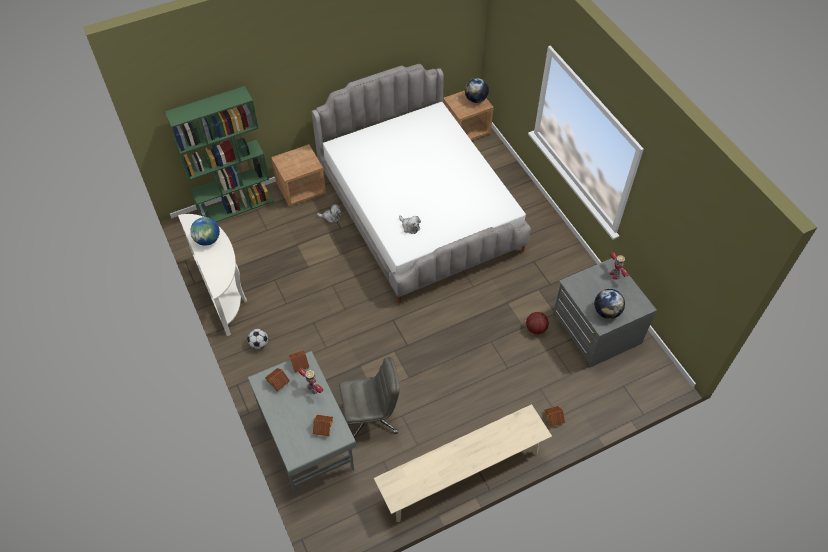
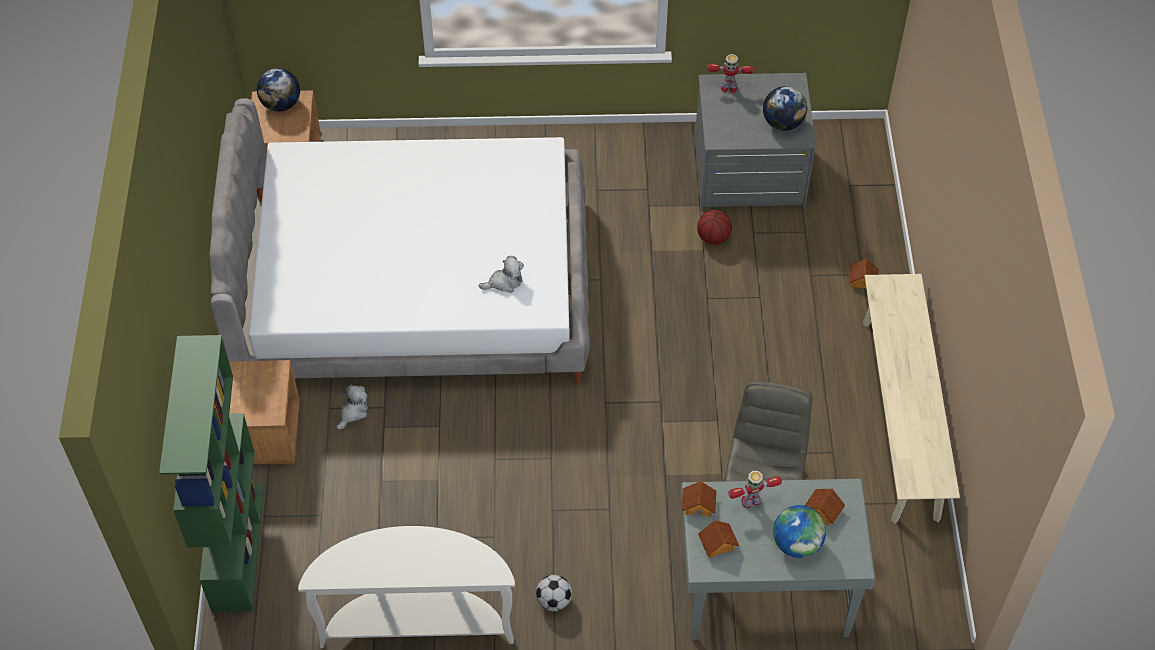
camera: 65 degrees left, 0 degrees up
(208, 240) = (384, 558): globe -> globe (797, 544)

